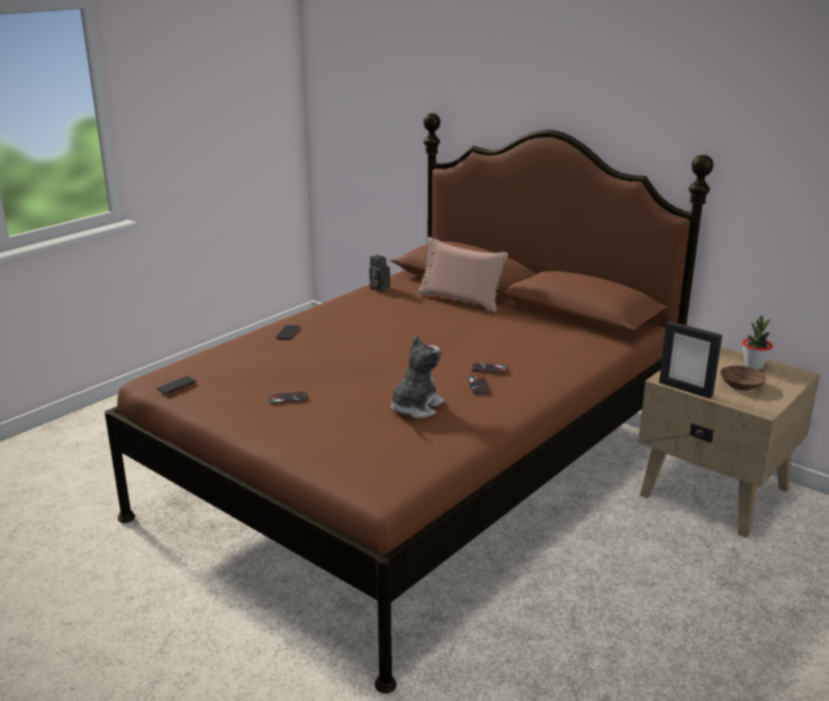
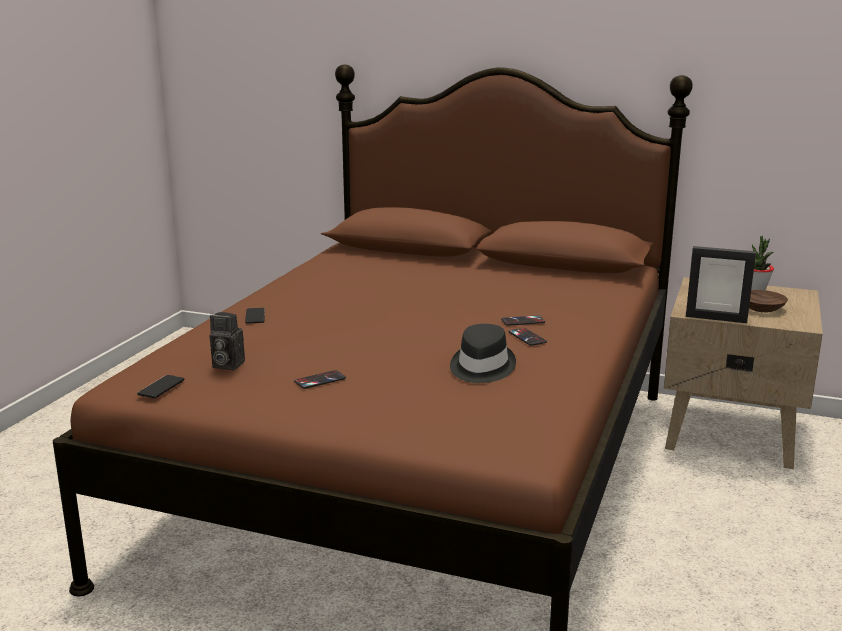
camera: 20 degrees left, 5 degrees down
(378, 287) = (320, 263): camera -> camera (226, 365)
(415, 407) = (481, 367): plush toy -> black hat
(460, 300) = (424, 265): beige pillow -> none

